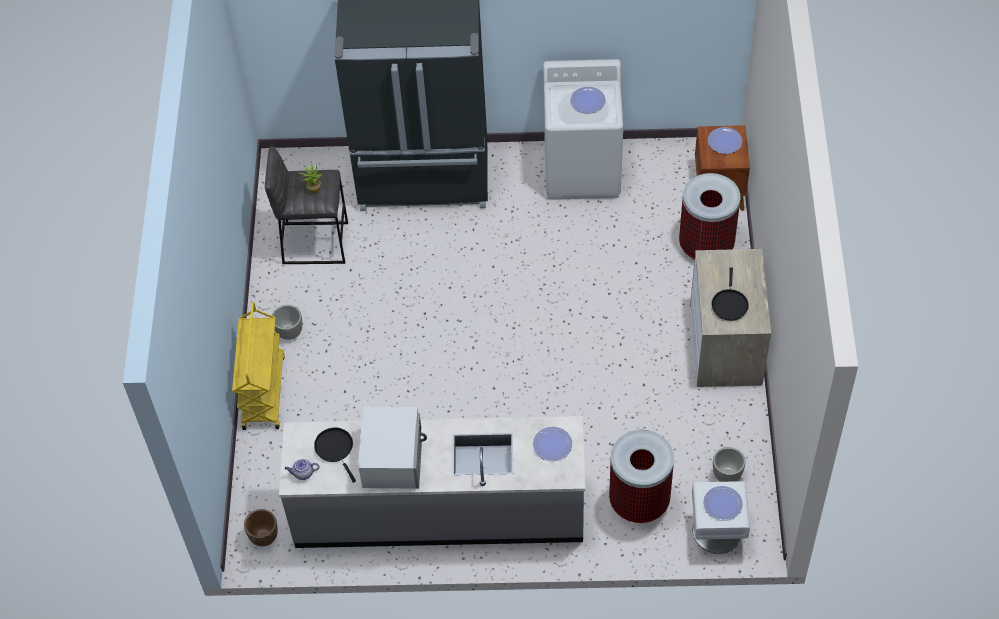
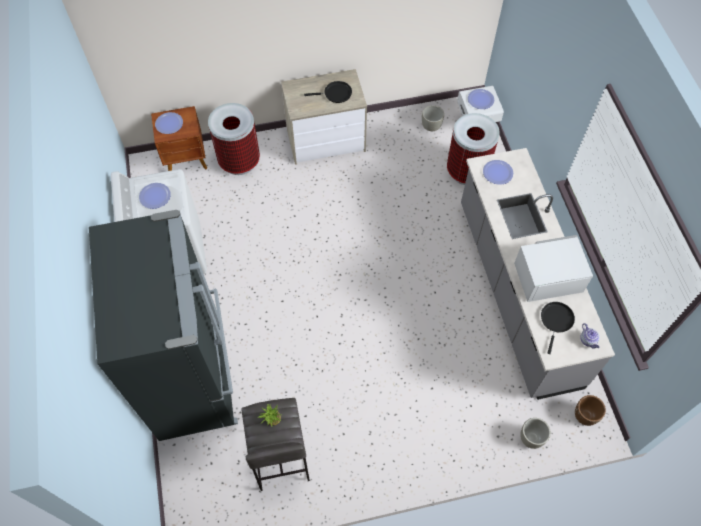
camera: 105 degrees left, 5 degrees up
(263, 391) = (450, 457): yellow cart -> none
(289, 332) = (383, 452): grey planter -> grey planter (531, 438)
(335, 449) = (556, 321): black frying pan -> black frying pan turned 150 degrees clockwise

